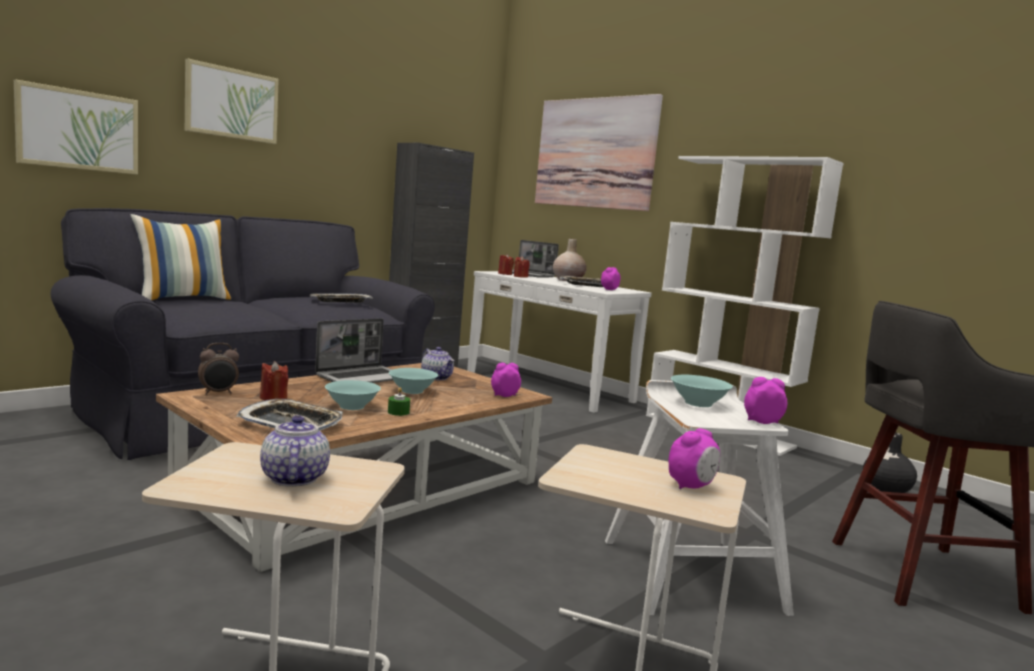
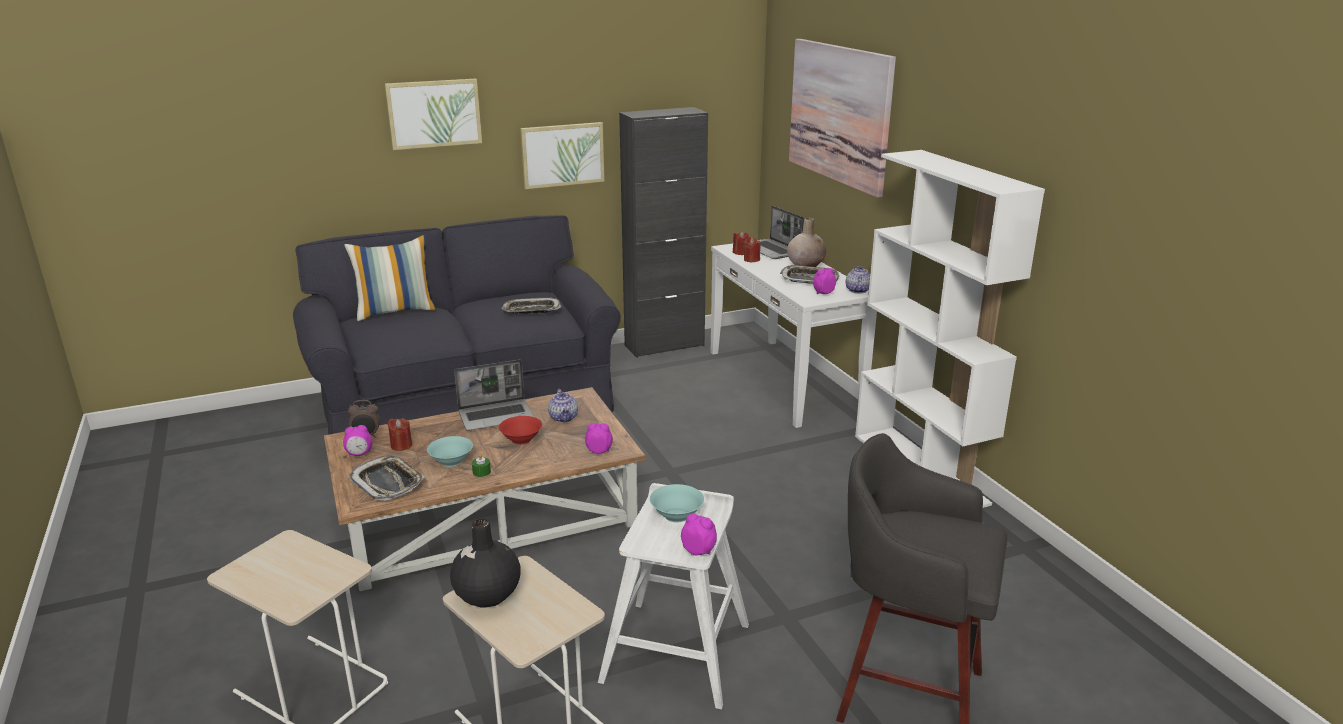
camera: 25 degrees right, 15 degrees up
(78, 130) = (302, 169): picture -> picture (562, 155)
(293, 478) = (293, 573): teapot -> teapot (857, 290)
(412, 391) = (521, 440): turquoise bowl -> red bowl
(691, 486) = (547, 618): alarm clock -> alarm clock (359, 454)
(885, 490) = (1024, 583): black vase -> black vase (487, 594)

